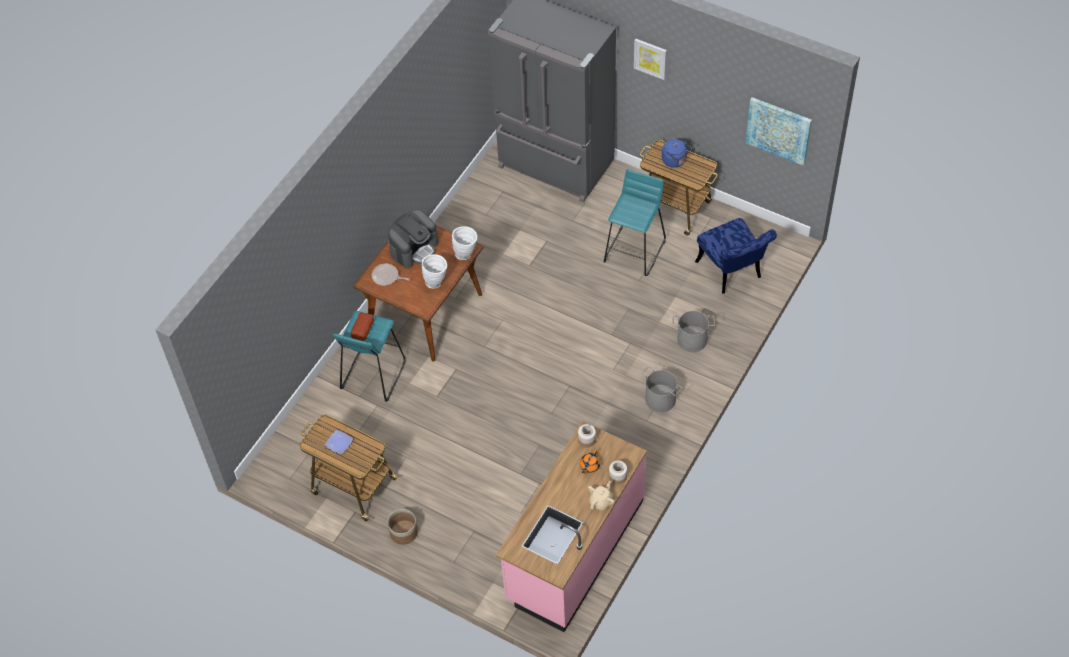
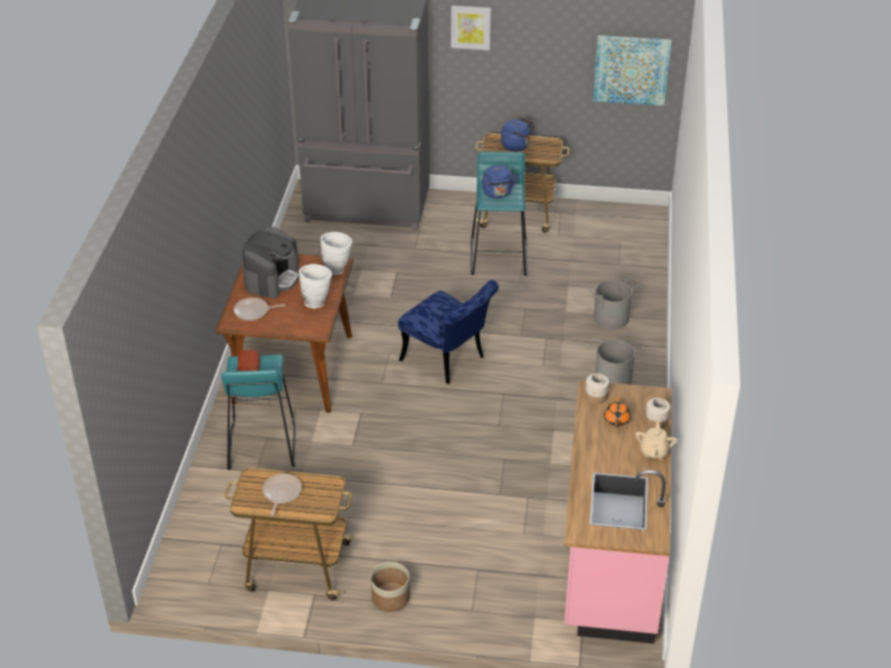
camera: 25 degrees left, 15 degrees down
(338, 443) = (281, 493): plate -> frying pan
(631, 209) = (498, 193): none -> blue kettle
(732, 273) = (614, 252): blue chair -> blue chair (448, 361)

